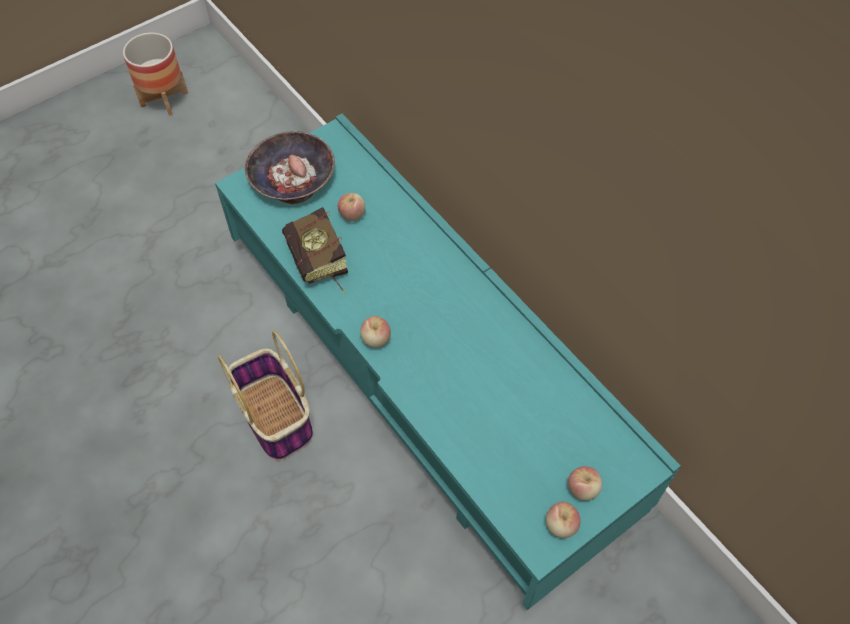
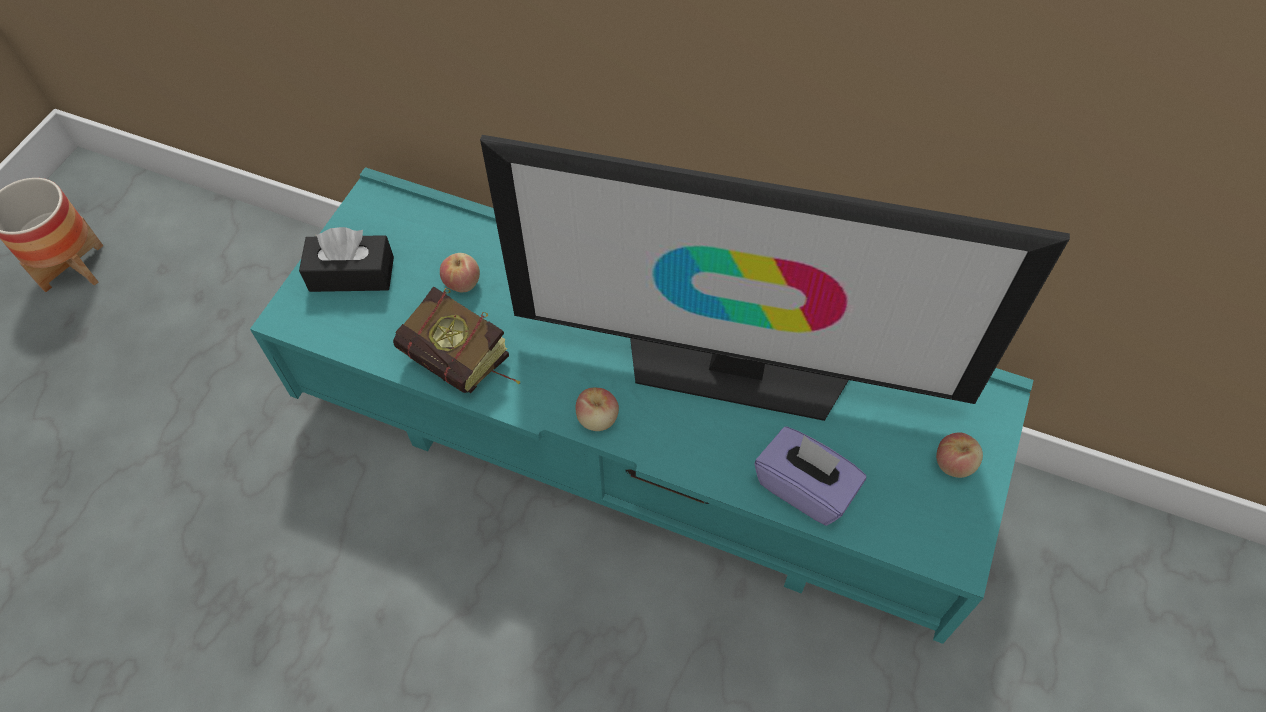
camera: 30 degrees left, 0 degrees up
(276, 417) = (490, 590): basket -> none
(292, 177) = (352, 274): bowl -> black tissue box
(473, 450) = (805, 487): none -> purple tissue box
(484, 352) = (736, 367): none -> television
(561, 525) = (961, 519): apple -> none

